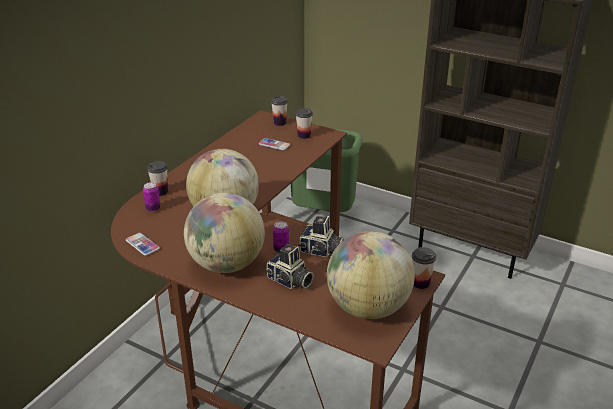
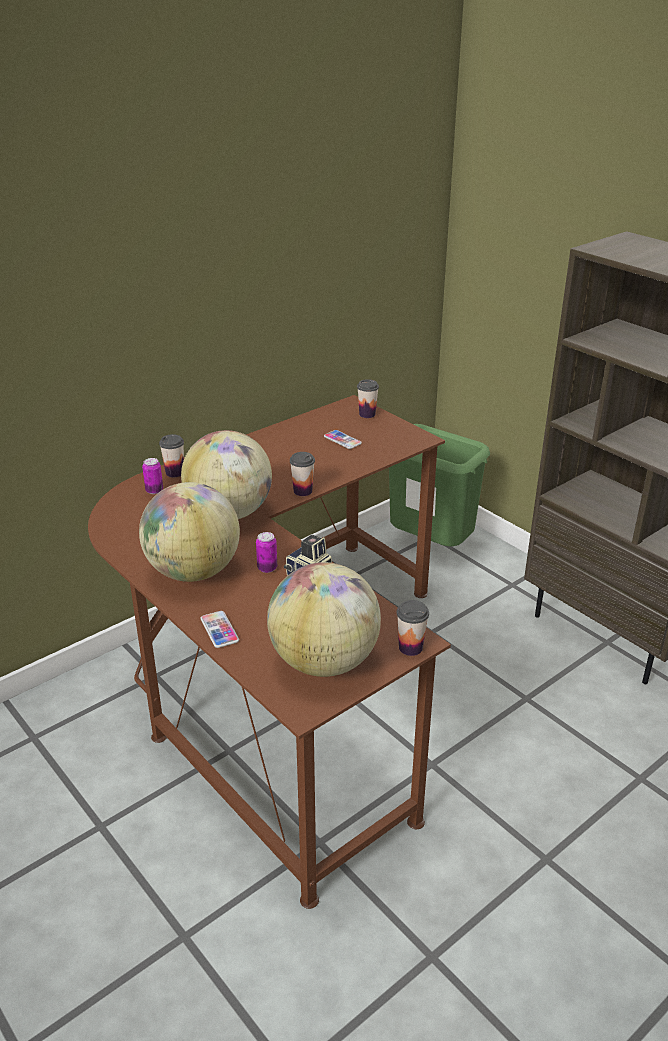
camera: 20 degrees right, 0 degrees up
(142, 245) = (117, 529): phone -> phone (219, 630)
(289, 281) = (252, 608): camera -> none
(304, 135) = (386, 435): cup -> cup (303, 491)

